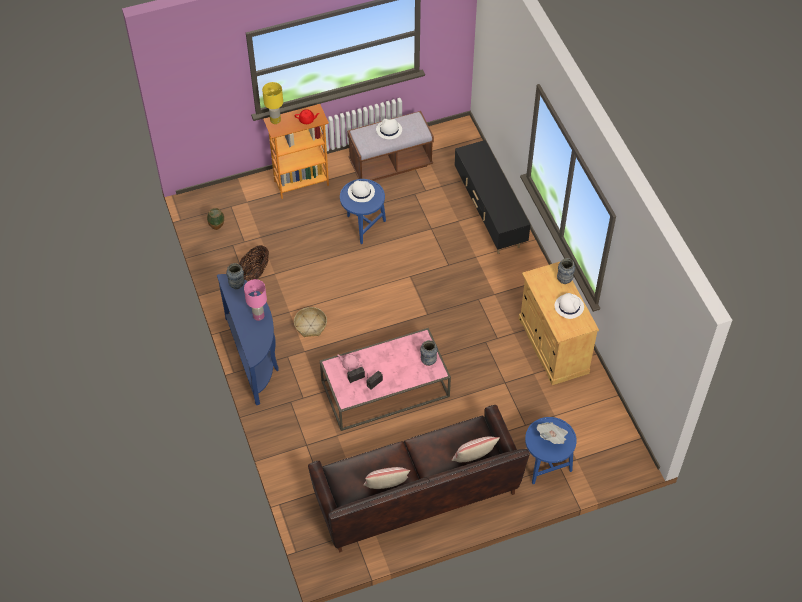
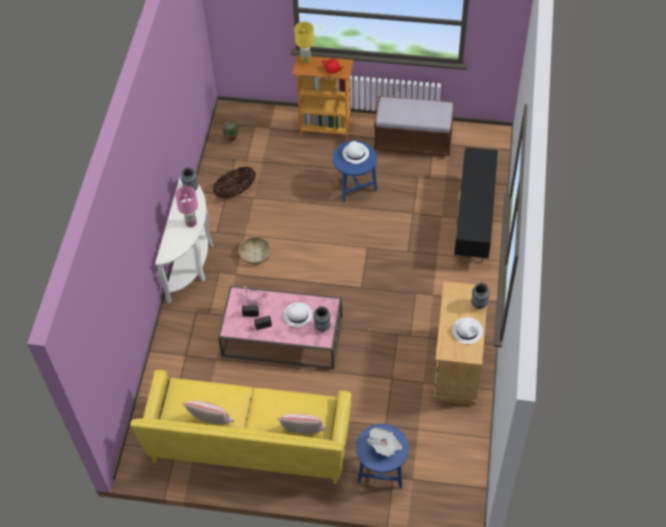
camera: 30 degrees right, 0 degrees up
(255, 357) = (192, 261): blue console table -> white console table
(389, 130) = (414, 108): white hat -> white hat (297, 315)
(416, 494) = (249, 442): brown sofa -> yellow sofa

